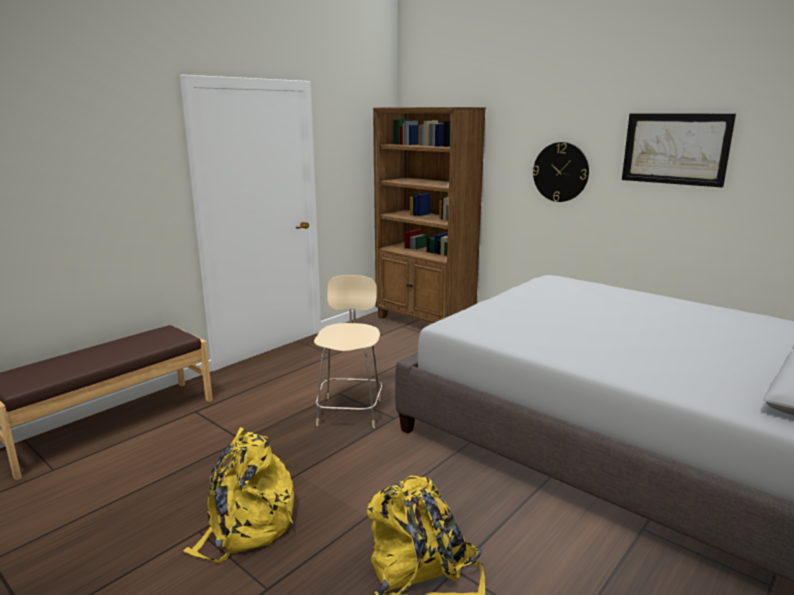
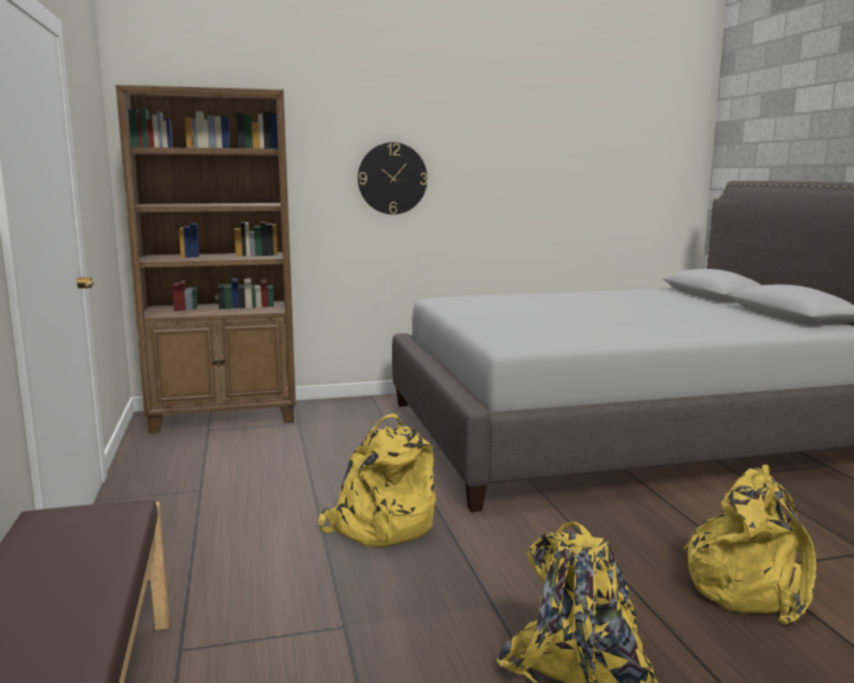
camera: 55 degrees left, 5 degrees down
(350, 411) = (380, 526): beige chair -> yellow backpack
(675, 149) = (512, 146): picture -> none

